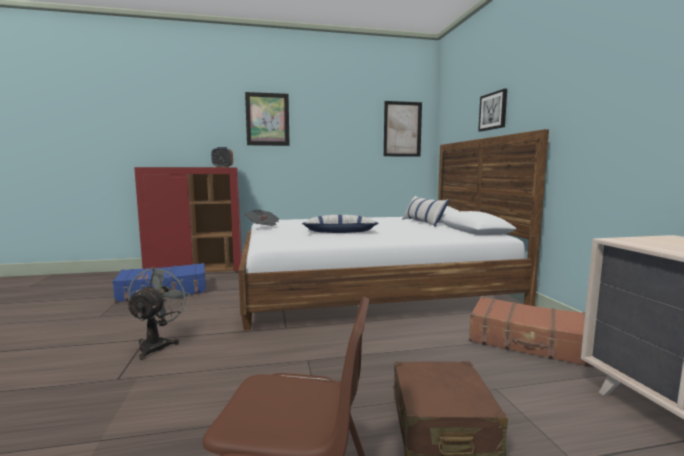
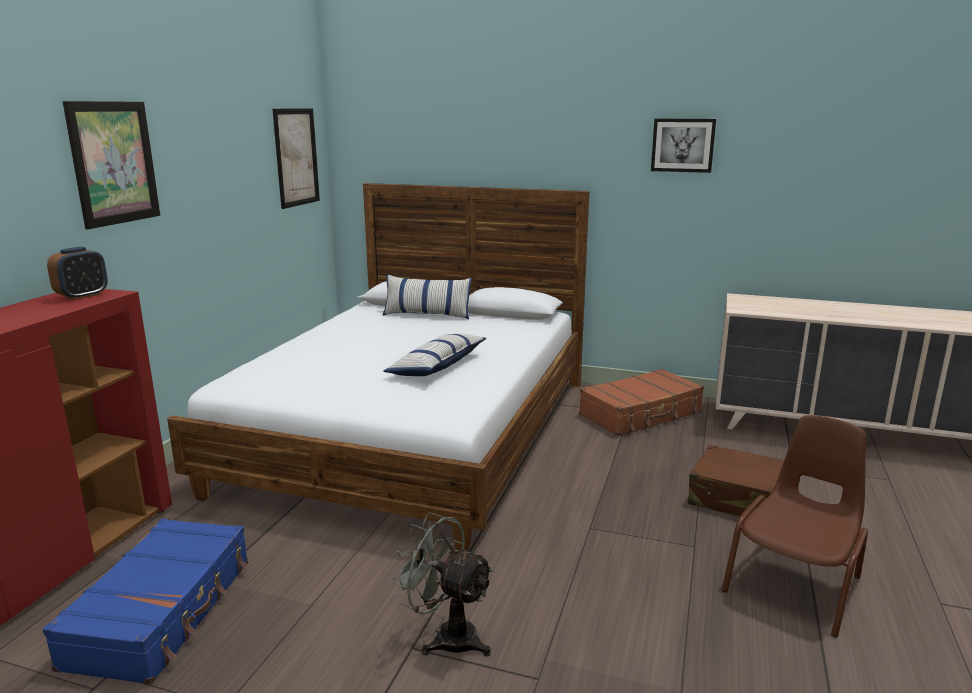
camera: 60 degrees left, 10 degrees up
(263, 228) = (317, 398): newspaper -> none
(493, 111) = (481, 150): picture -> picture (683, 145)

